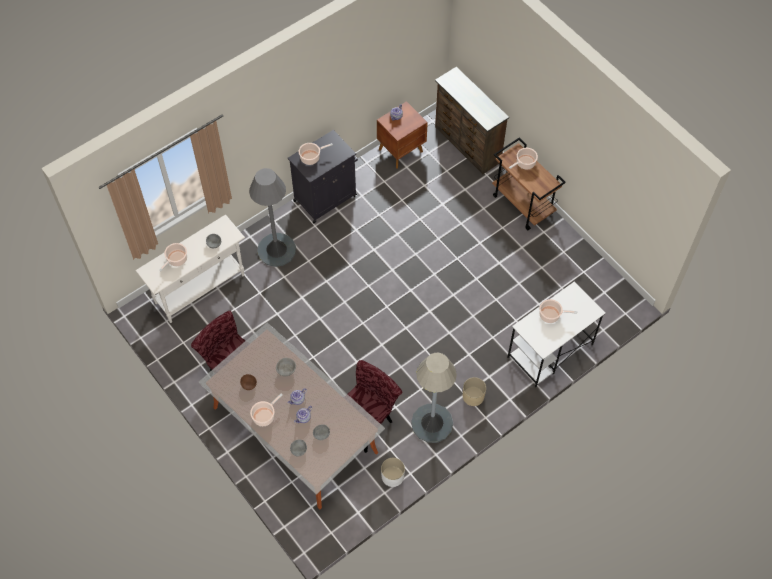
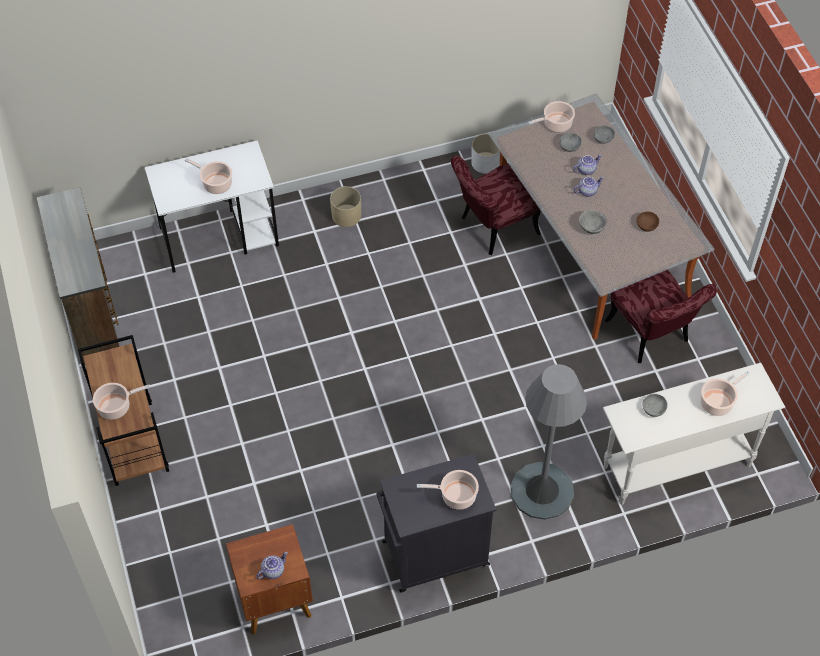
camera: 160 degrees left, 5 degrees down
(264, 416) = (635, 185): cooking pot -> cooking pot (555, 124)
(432, 423) = (412, 201): grey floor lamp -> none
(467, 145) = (160, 574): brown dresser -> brown dresser (92, 312)

